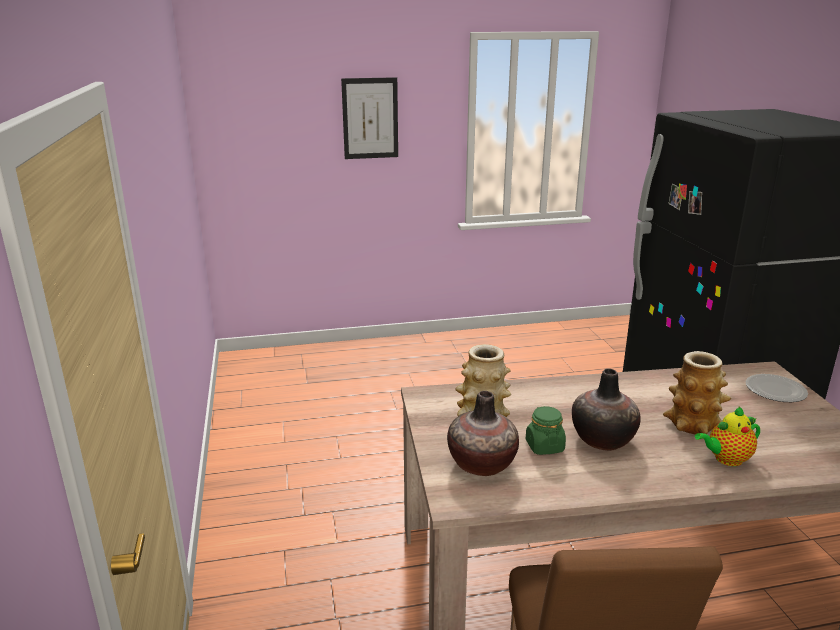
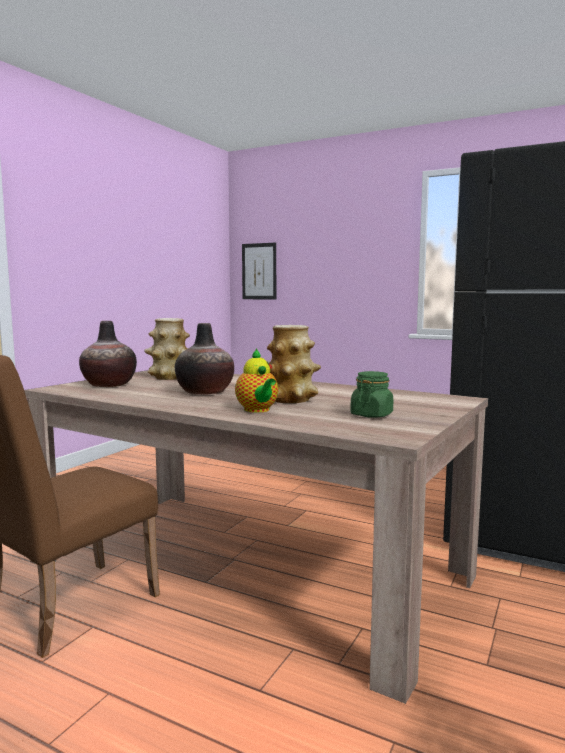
camera: 40 degrees right, 15 degrees down
(370, 118) = (342, 243): picture -> picture (259, 271)
(544, 446) = (162, 387): green jar -> green jar (371, 415)
(726, 459) = (258, 410): teapot -> teapot turned 135 degrees counterclockwise
(776, 391) = (427, 404): plate -> none

